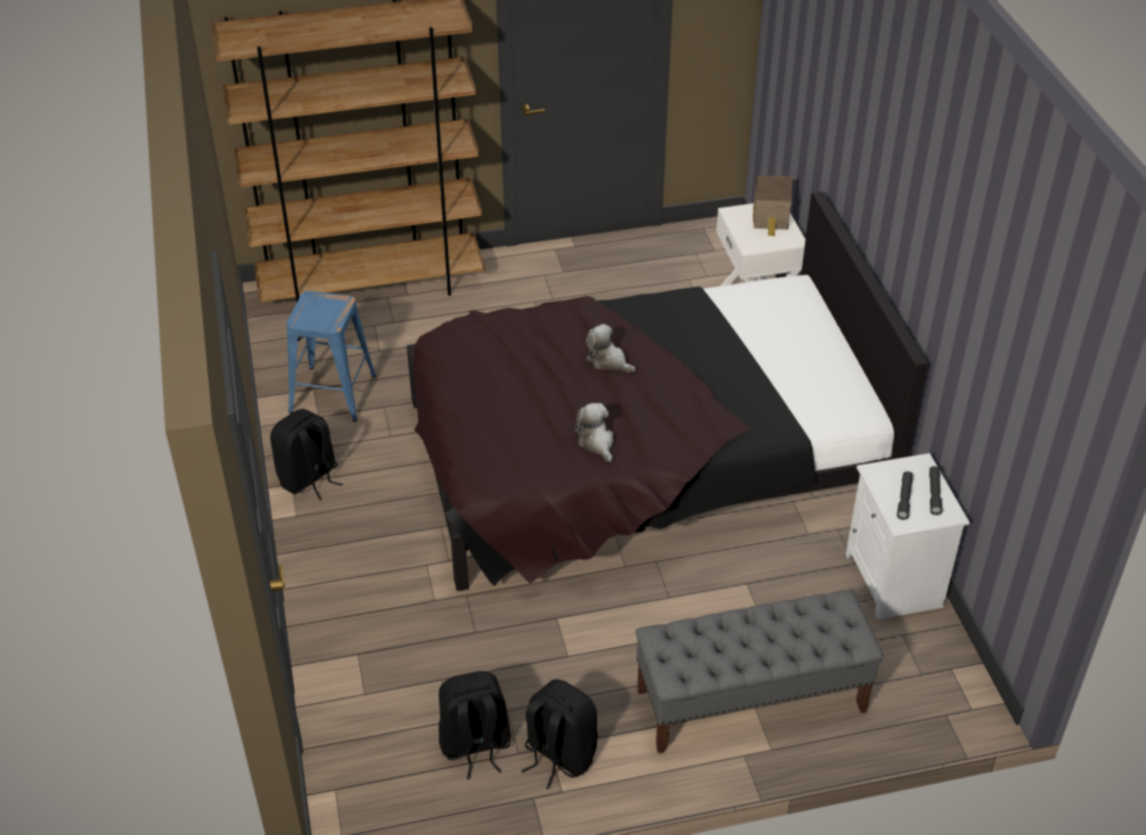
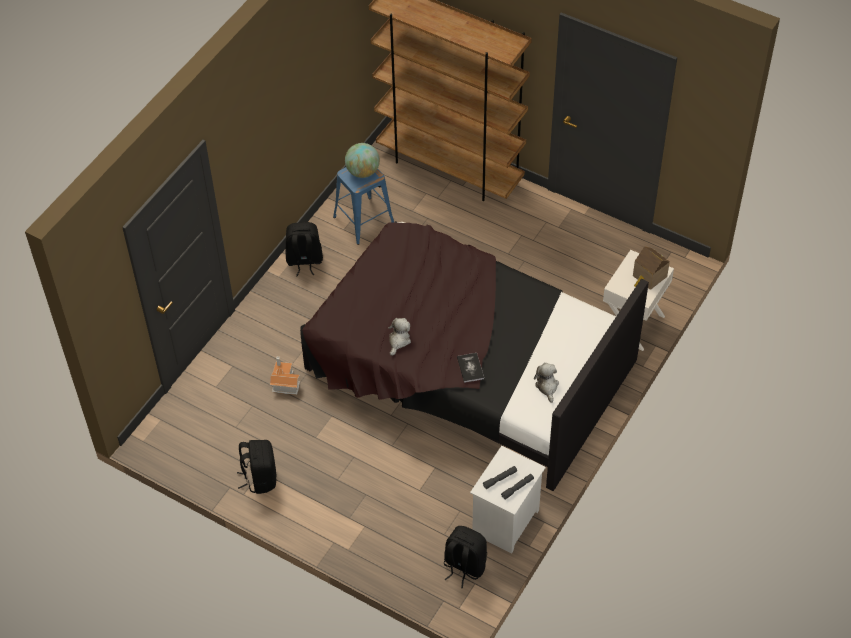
camera: 45 degrees right, 10 degrees up
(320, 306) = (363, 172): none -> globe
(450, 624) = (284, 382): none -> toy house
(475, 745) = (232, 446): black backpack -> black backpack (464, 566)
(608, 361) = (457, 301): plush toy -> plush toy (547, 386)
(715, 414) = (470, 368): none -> book
(750, 701) = (366, 522): grey bench -> none

